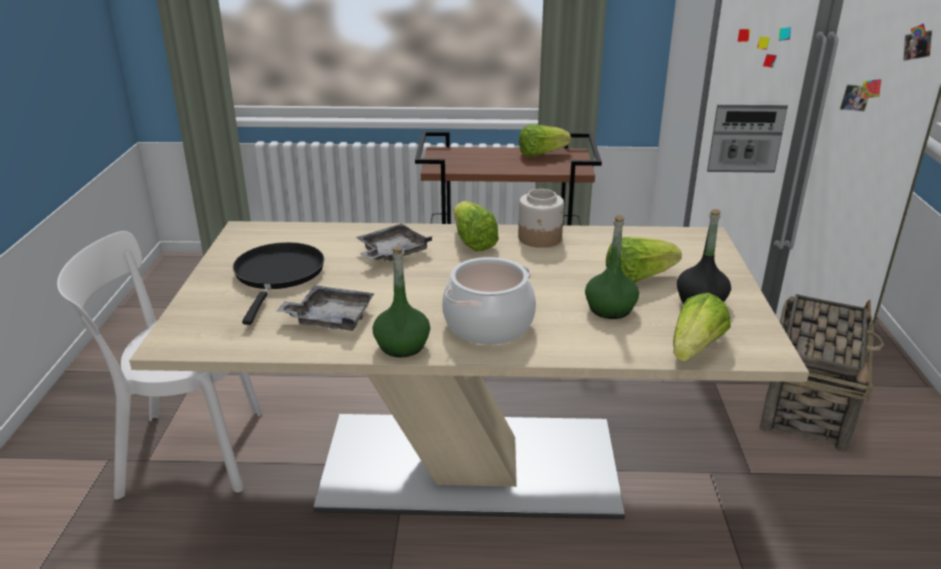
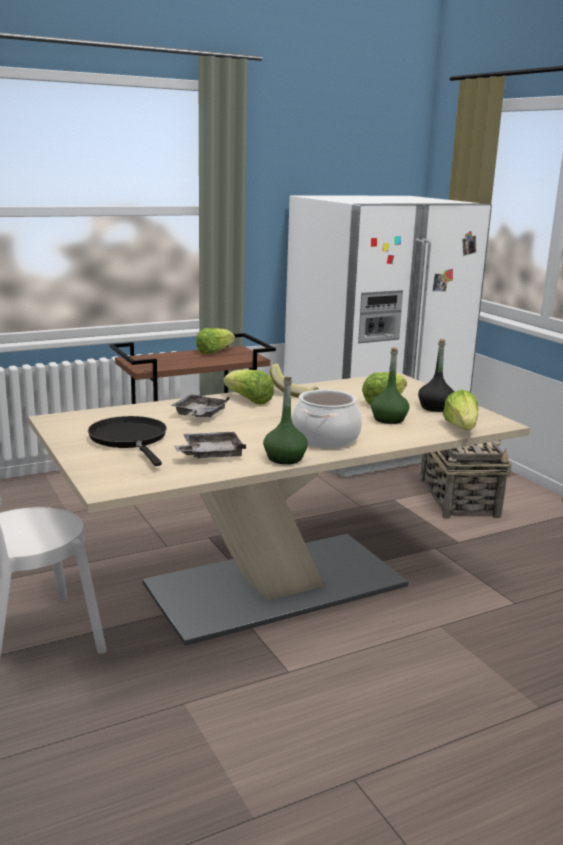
camera: 30 degrees left, 10 degrees down
(540, 238) = (293, 392): jar -> banana

